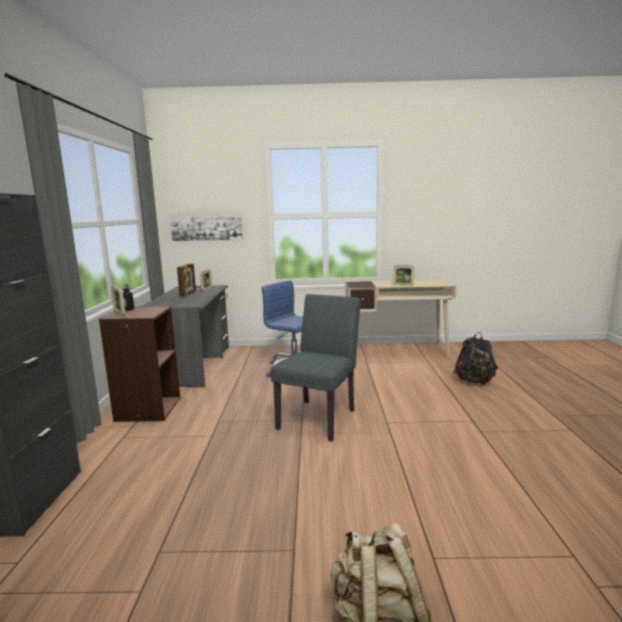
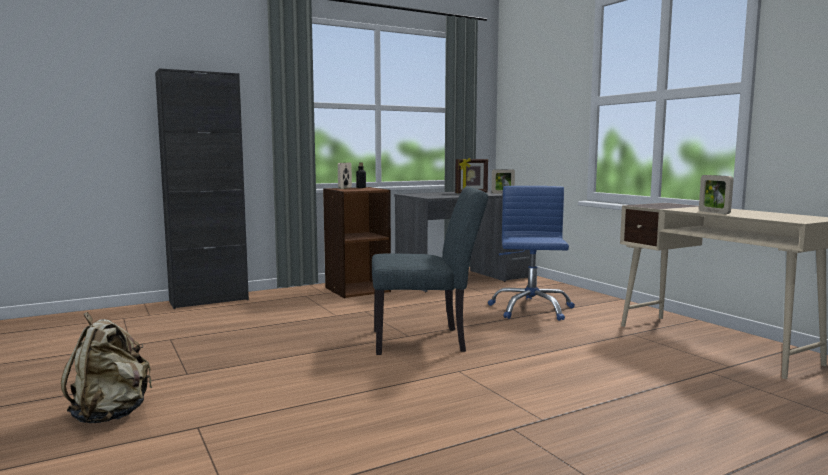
camera: 60 degrees right, 5 degrees down
(206, 228) = (534, 120): picture -> none
(474, 382) = (711, 409): black backpack -> none

